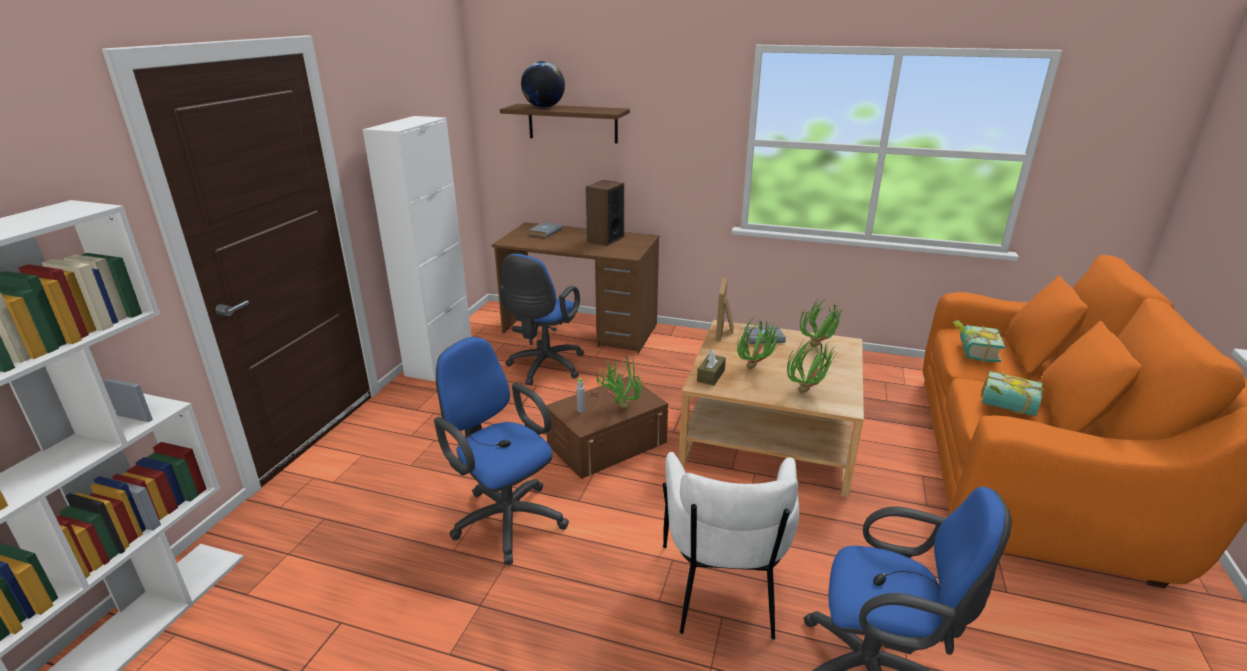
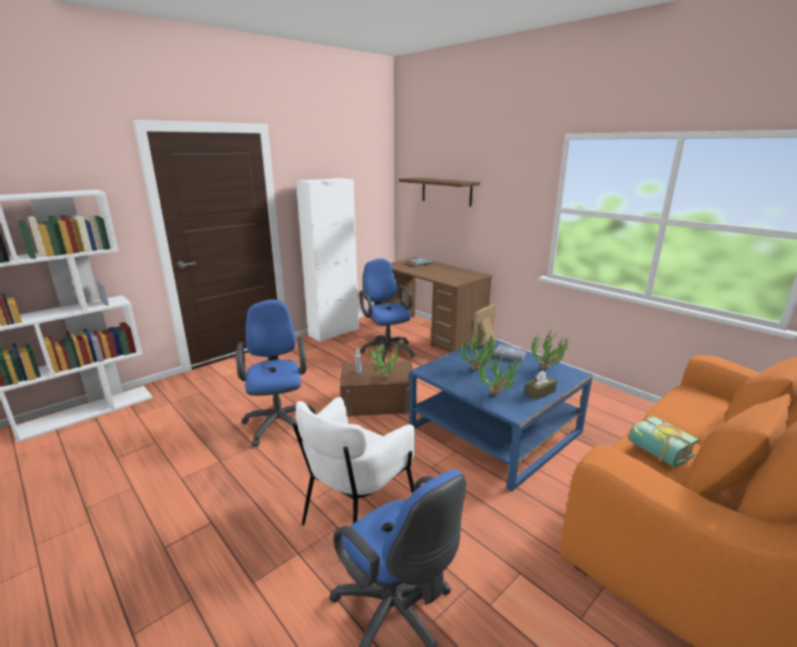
camera: 30 degrees right, 5 degrees down
(544, 107) = (426, 179): globe -> none
(544, 368) = (386, 350): blue office chair -> blue office chair turned 105 degrees clockwise
(605, 239) = (451, 272): speaker -> none
(711, 376) = (440, 367): brown tissue box -> brown tissue box (540, 392)
(770, 434) = (495, 430): beige coffee table -> blue coffee table
(972, 352) = (684, 407): book -> none

